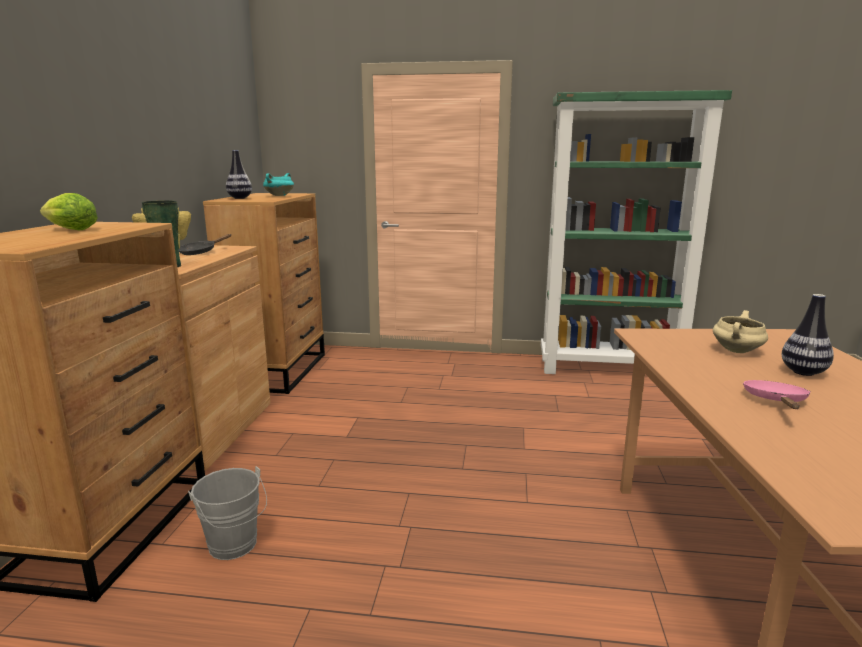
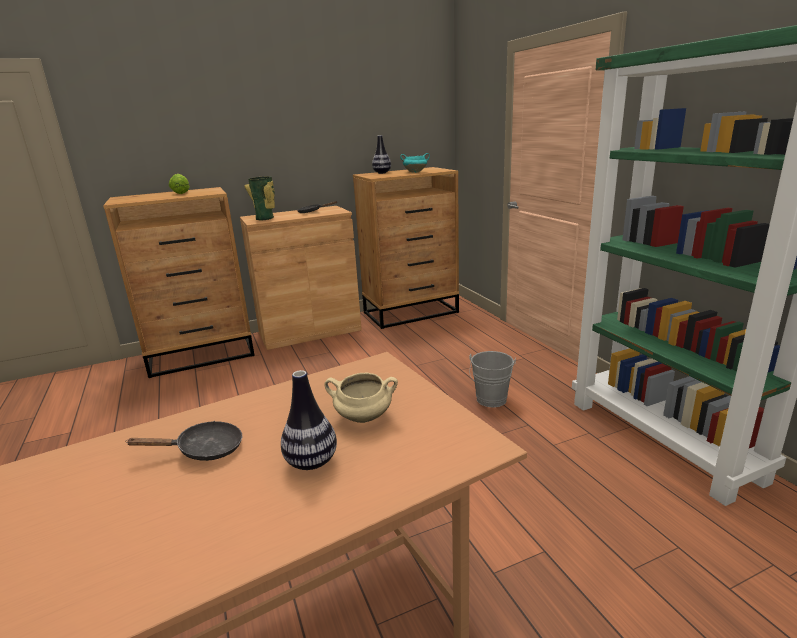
camera: 60 degrees right, 5 degrees up
(235, 547) = (200, 388): grey bucket -> grey bucket (490, 401)
(776, 401) = (204, 450): pink frying pan -> black frying pan

